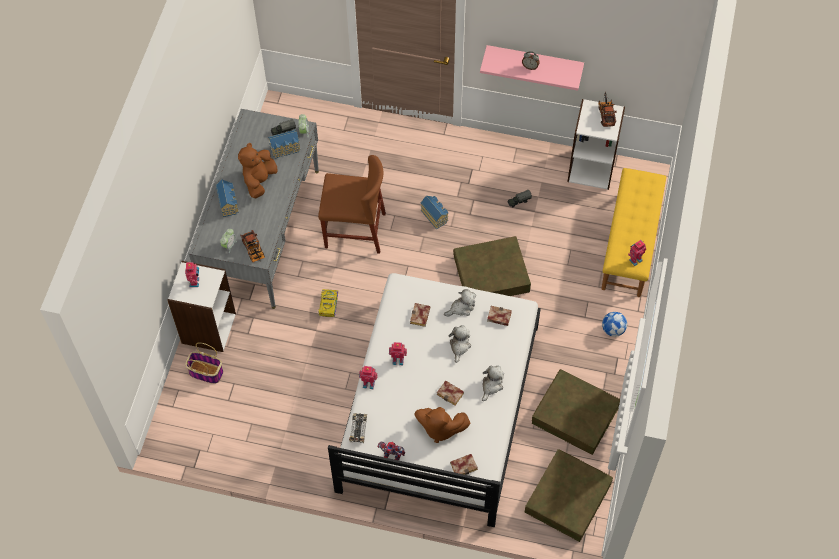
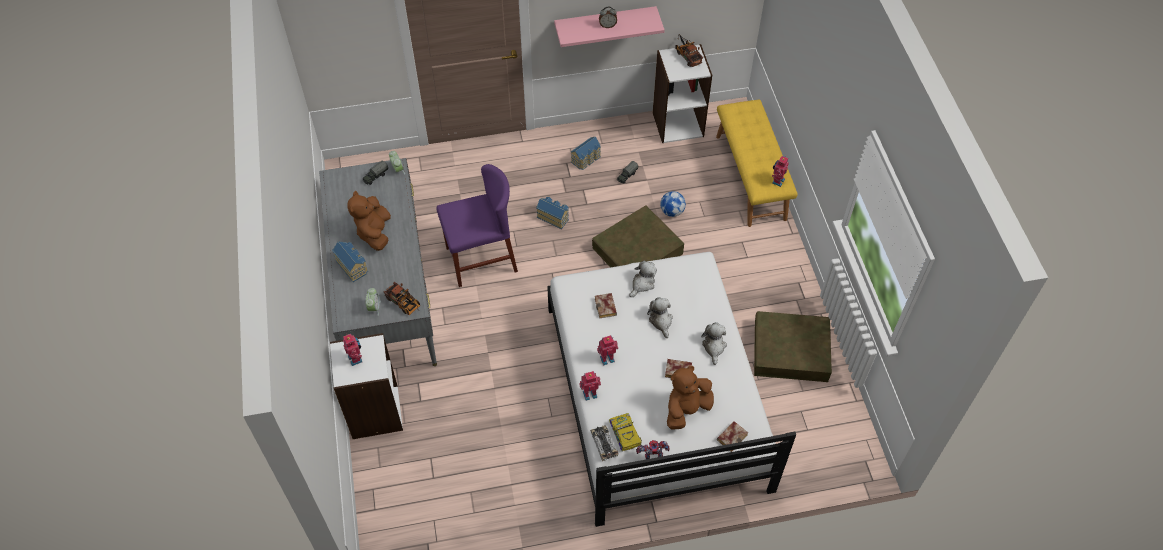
camera: 25 degrees left, 5 degrees down
(205, 372) = (393, 458): basket -> none
(285, 149) = (387, 193): toy house -> toy house (586, 159)
(328, 305) = (491, 340): toy car -> toy car (625, 434)
(355, 230) = (481, 259): brown chair -> purple chair
(440, 428) = (686, 409): brown plush toy -> brown plush toy turned 150 degrees clockwise
(498, 317) = (683, 279): book -> none
(567, 498) = (829, 433): brown storage box -> none
(613, 329) = (779, 258): football -> football (672, 211)

